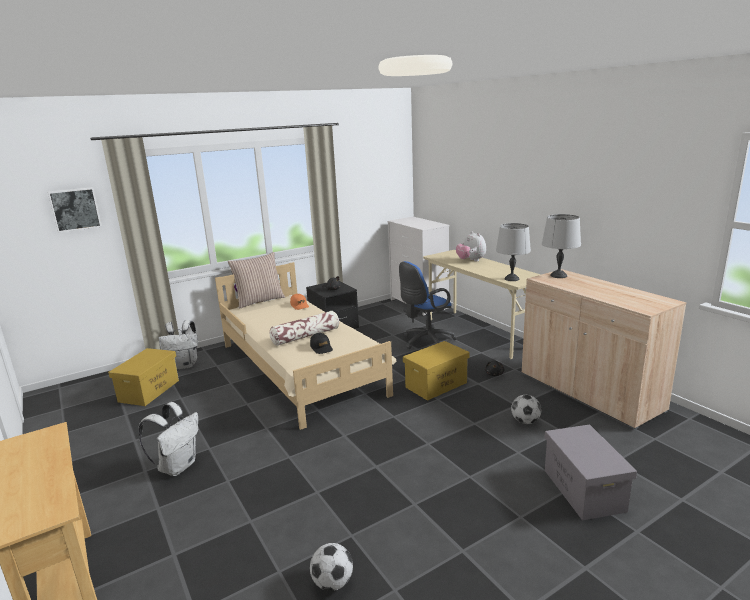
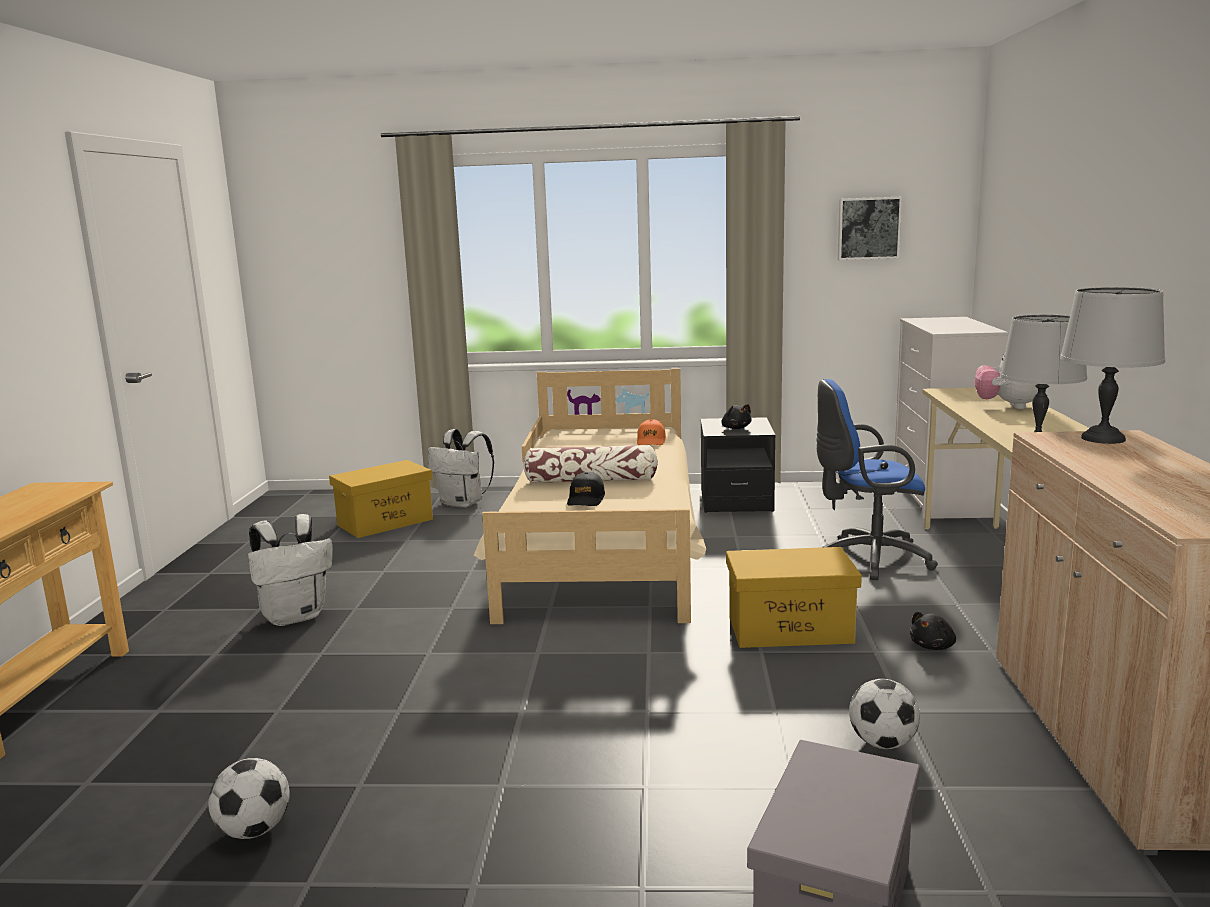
camera: 35 degrees right, 5 degrees down
(75, 209) = (357, 239): picture -> picture (868, 228)
(259, 300) = (608, 426): pillow -> none

